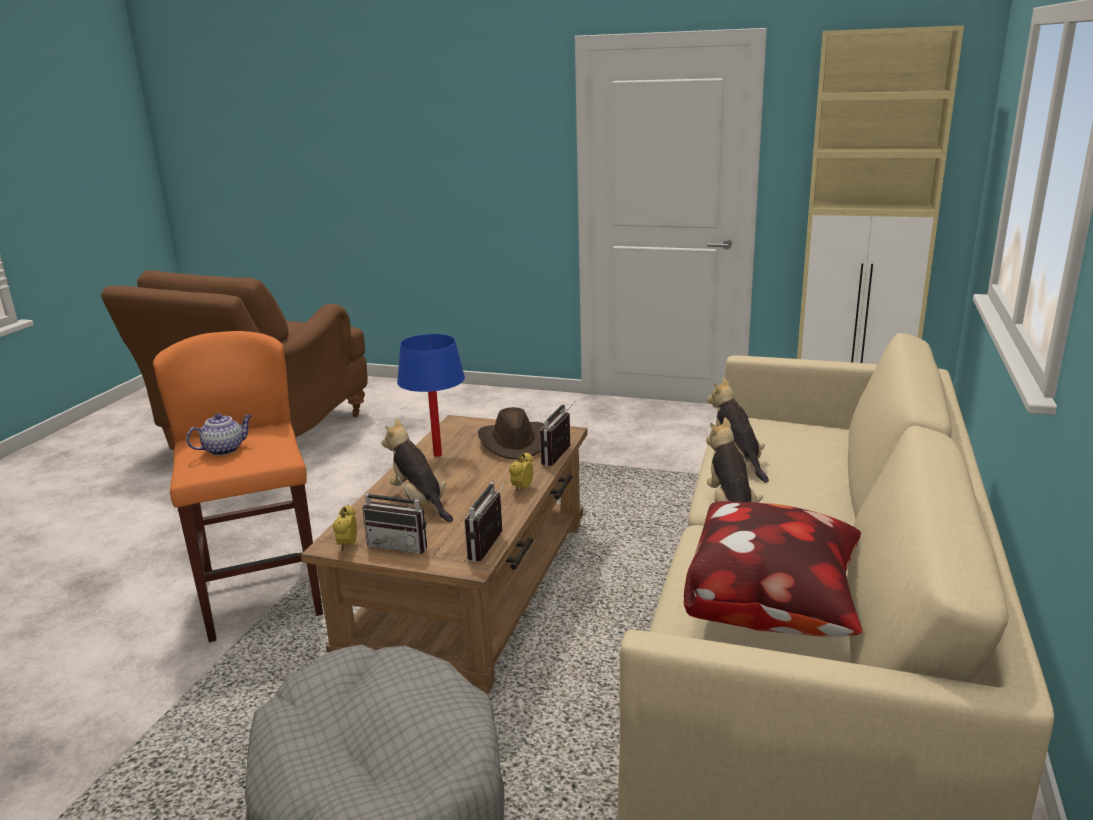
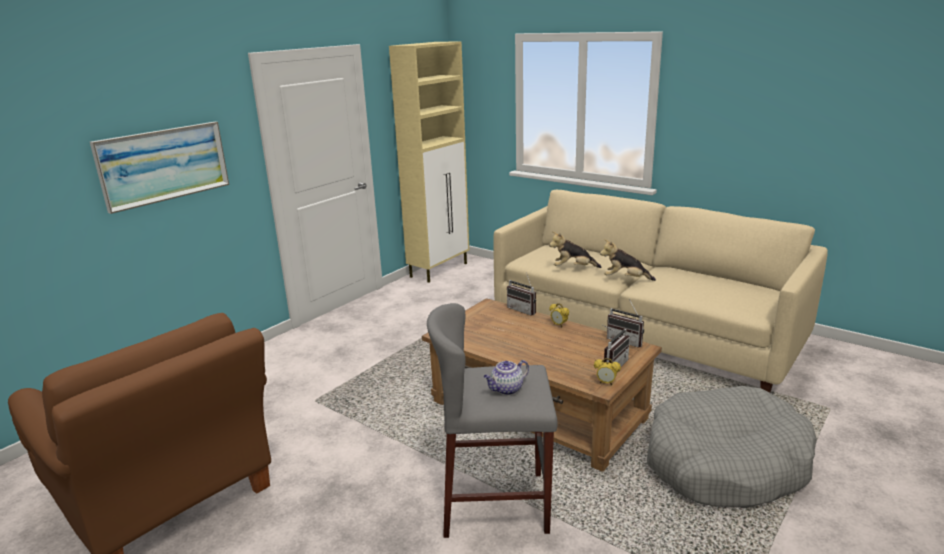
camera: 70 degrees left, 0 degrees up
(224, 449) = (506, 389): teapot -> teapot turned 105 degrees counterclockwise
(262, 594) = (495, 503): orange stool -> grey stool
(420, 502) = (558, 356): plush toy -> none
(437, 455) = (490, 345): blue table lamp -> none
(456, 153) = (164, 164): none -> picture
(515, 442) = (491, 319): brown hat -> none
(773, 610) = (715, 287): pillow -> none

